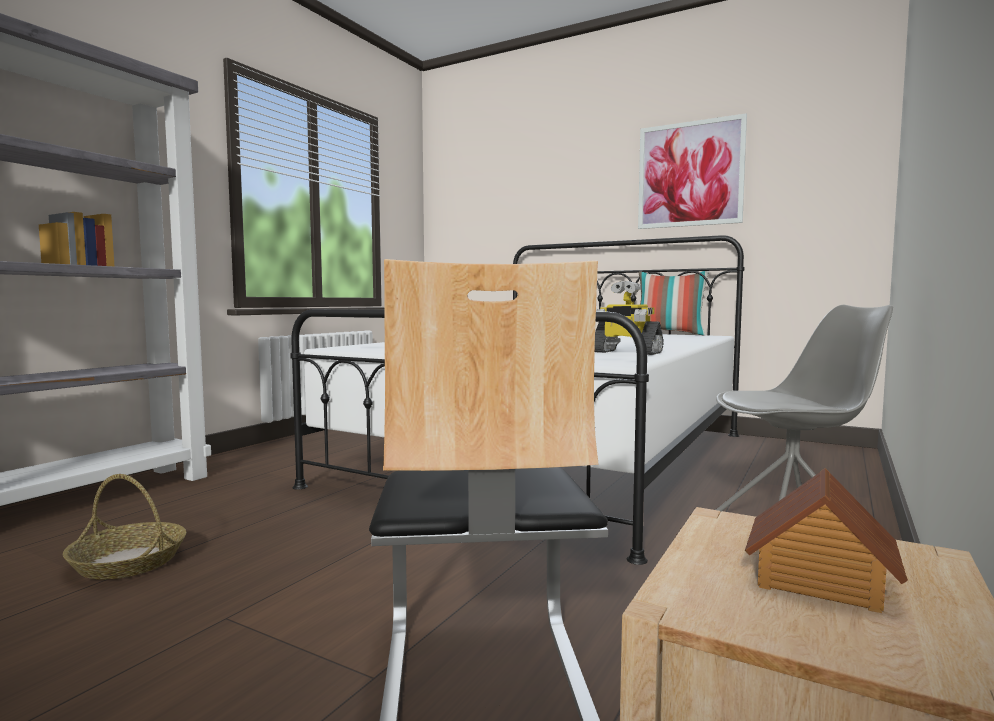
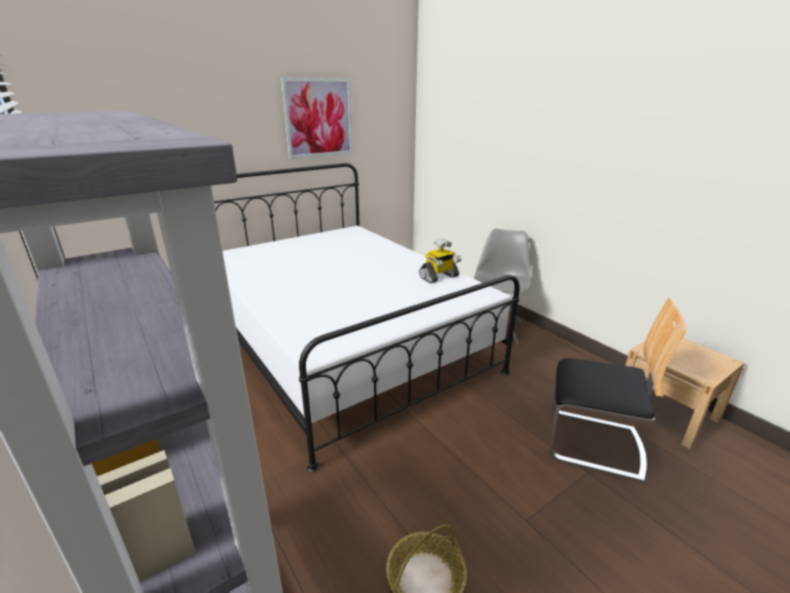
camera: 65 degrees left, 20 degrees up
(670, 334) = (325, 231): pillow -> none
(818, 579) = (687, 355): toy house -> none

